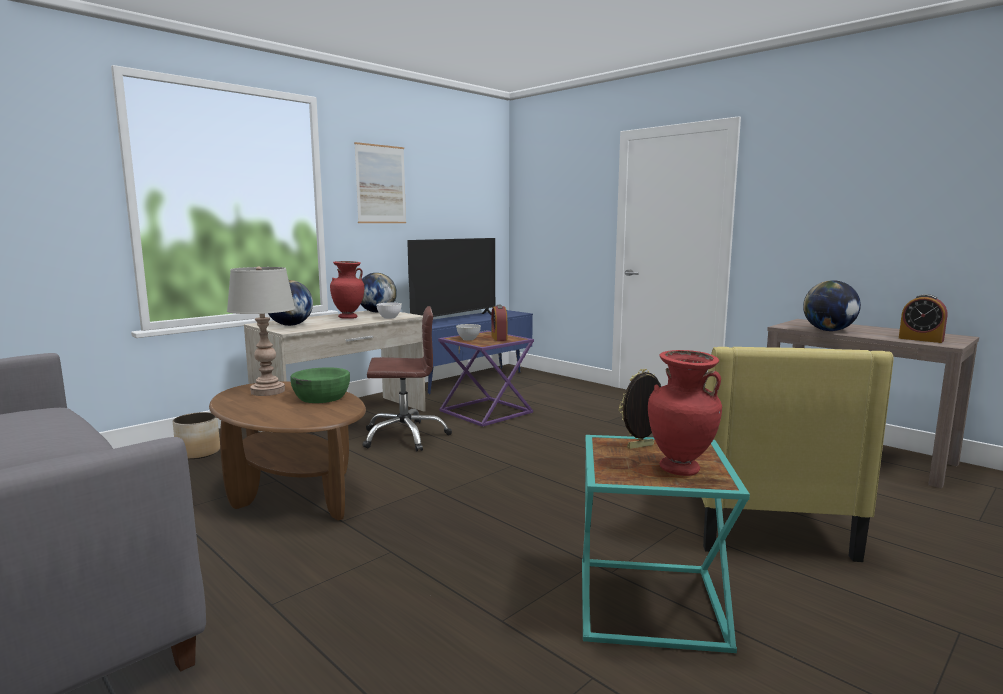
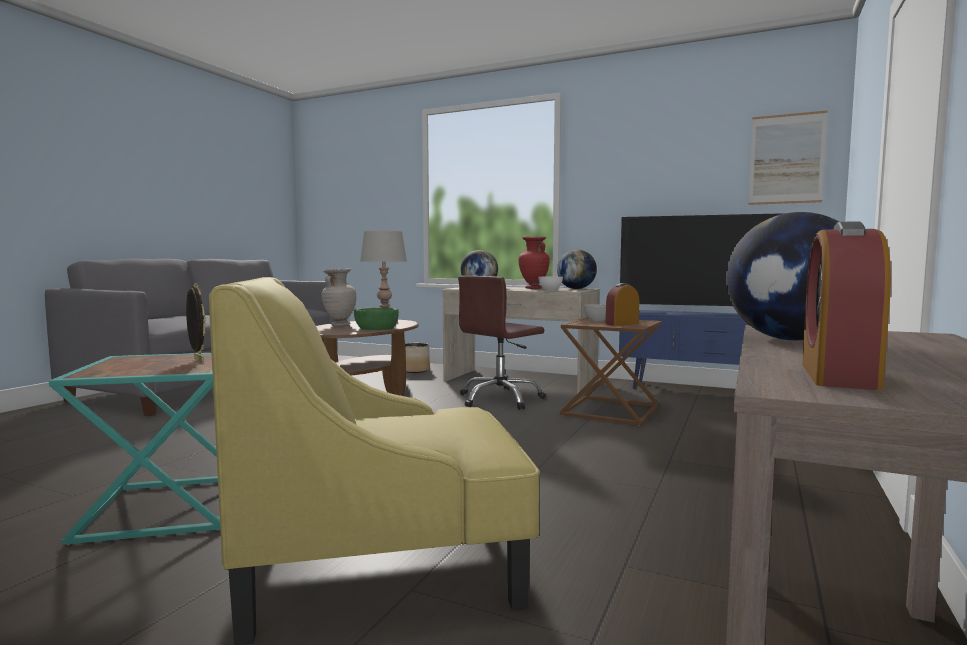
camera: 70 degrees right, 5 degrees down
(257, 409) = (339, 325): none -> beige vase
(381, 184) = (625, 162): picture -> picture (786, 159)
(405, 436) = (500, 399): brown office chair -> brown office chair turned 75 degrees clockwise
(487, 412) = (611, 411): purple side table -> brown side table
(680, 469) = (127, 367): red vase -> none

